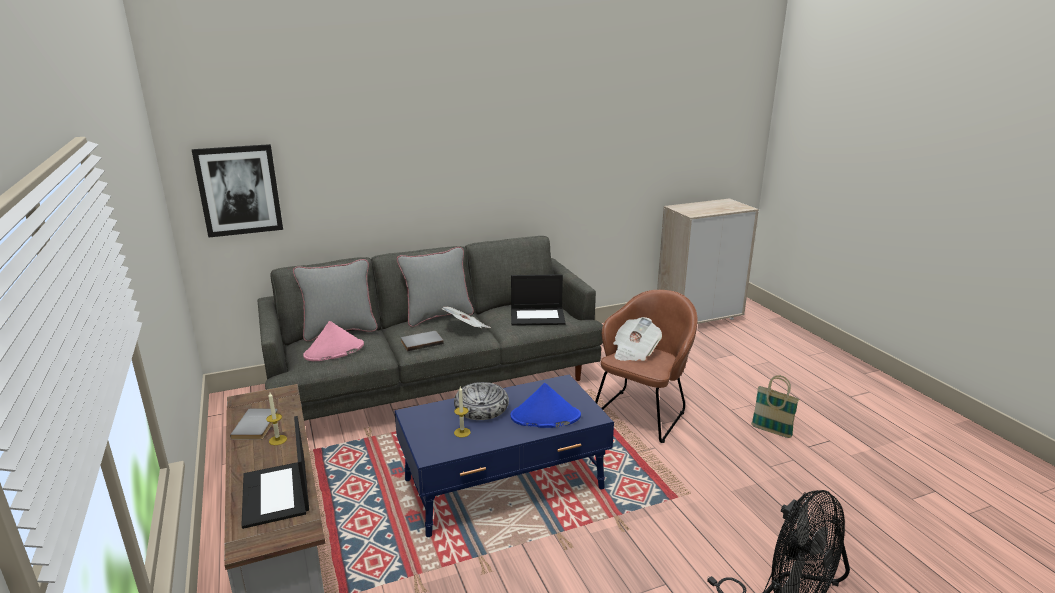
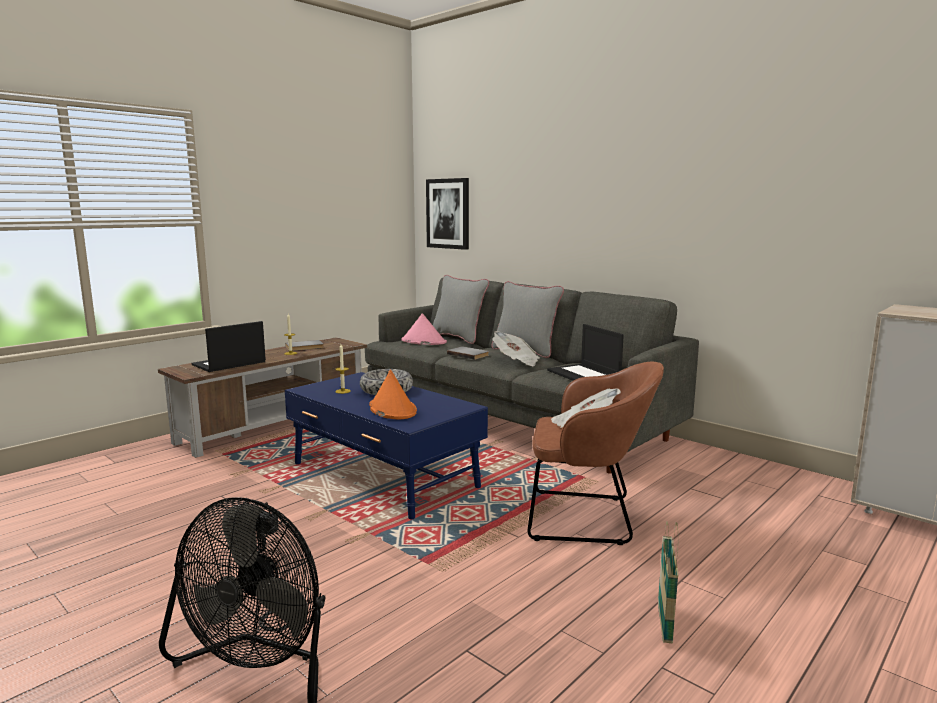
camera: 65 degrees right, 10 degrees down
(545, 417) = (392, 409): blue hat -> orange hat

